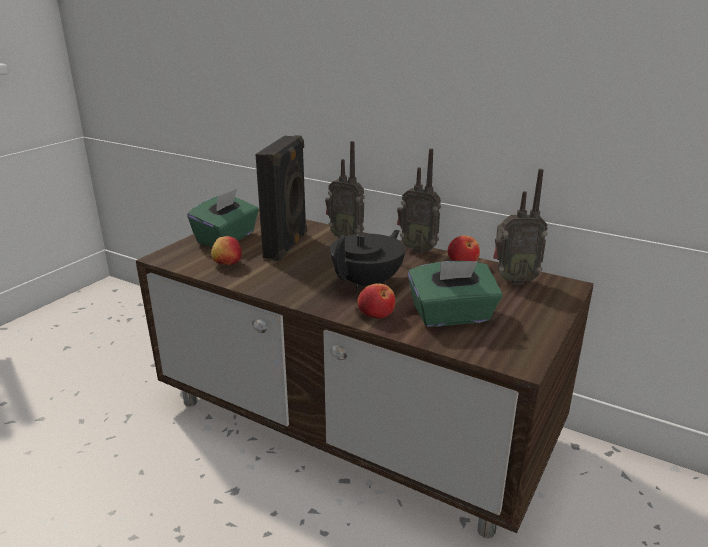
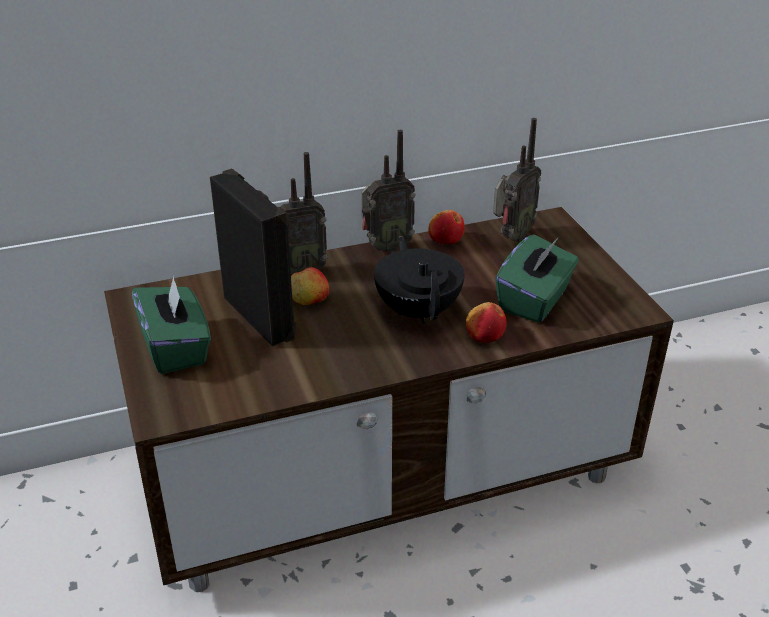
camera: 50 degrees left, 10 degrees up
(227, 263) = (249, 376): apple -> apple (309, 301)

